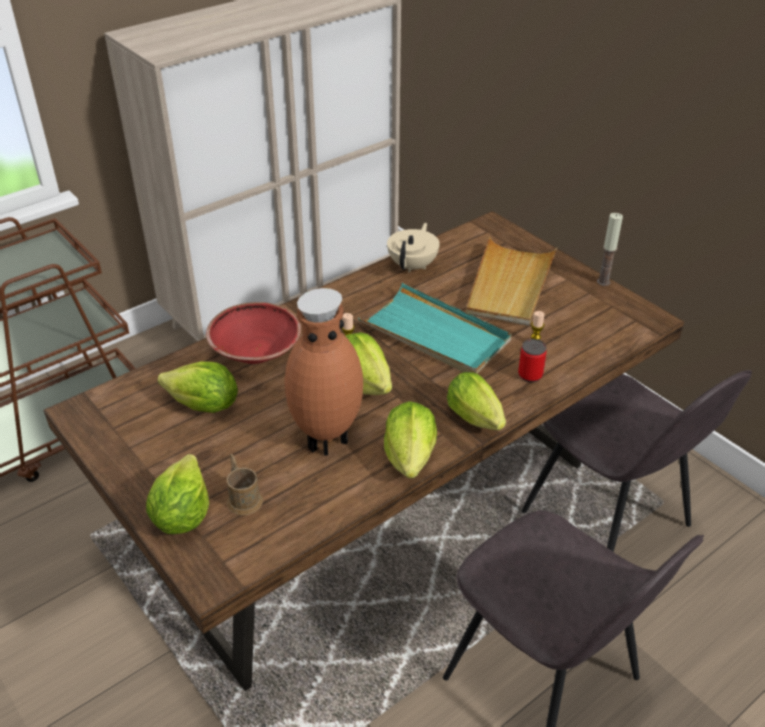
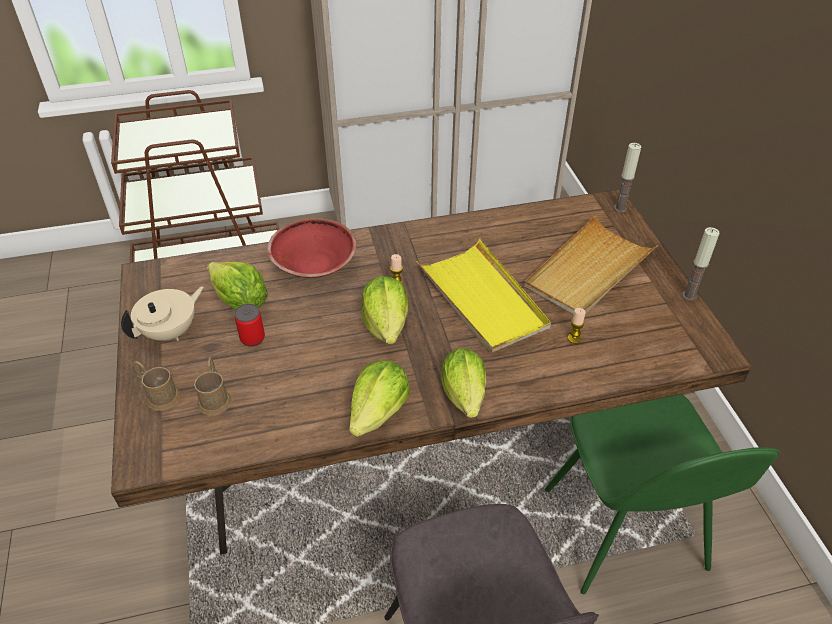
camera: 25 degrees right, 5 degrees up
(182, 514) = (159, 395): lettuce -> brown mug
(326, 440) = (318, 369): brown vase -> none
(413, 265) = (507, 224): beige teapot -> beige teapot (171, 332)
(435, 334) = (482, 299): turquoise tray -> yellow tray
(501, 227) = (620, 208): none -> candle
(530, 375) = (547, 370): can -> can (252, 338)
(608, 522) = (625, 533): grey chair -> green chair

